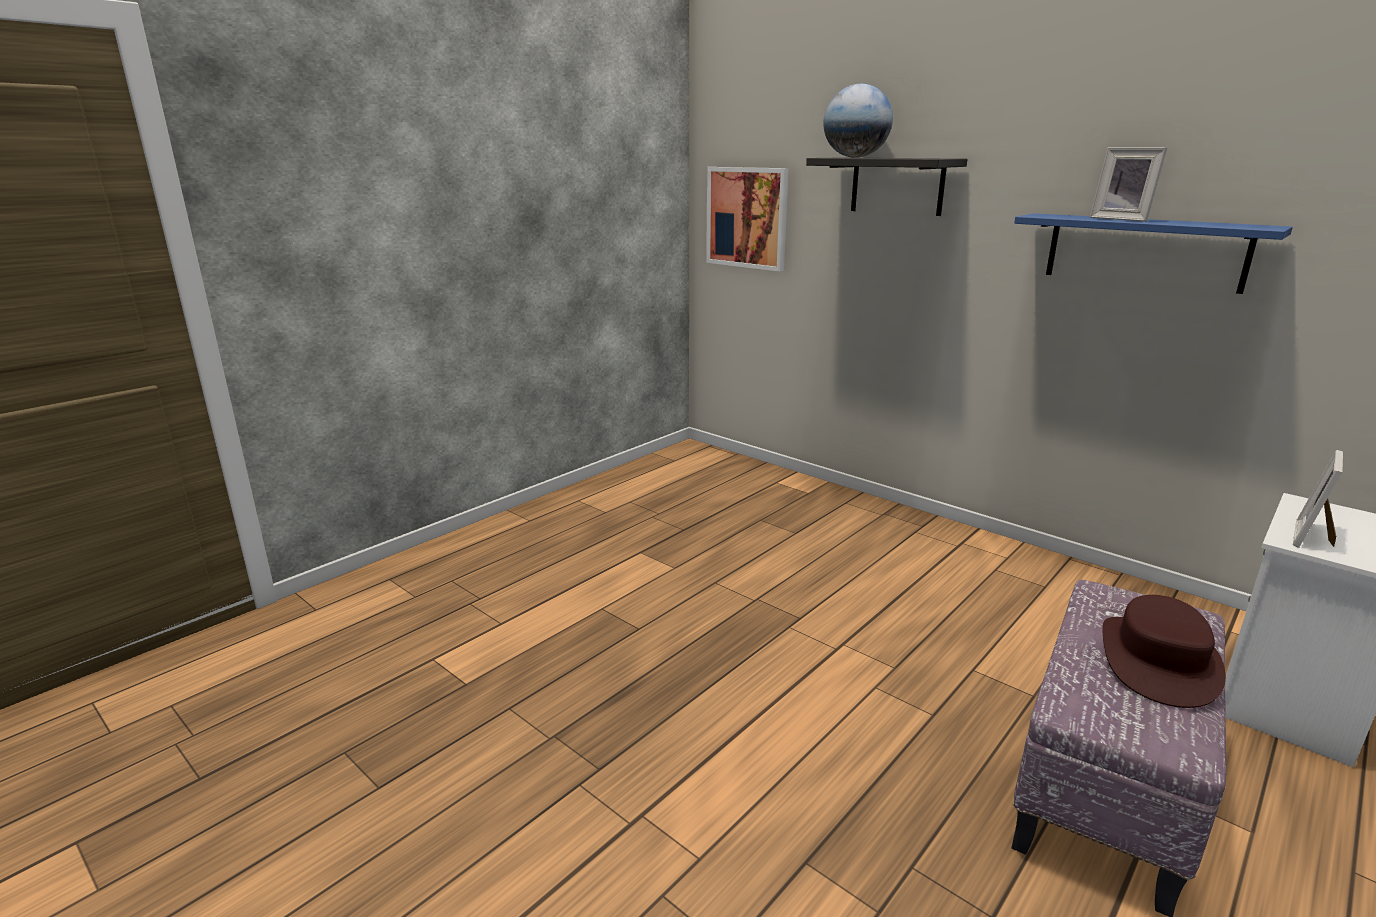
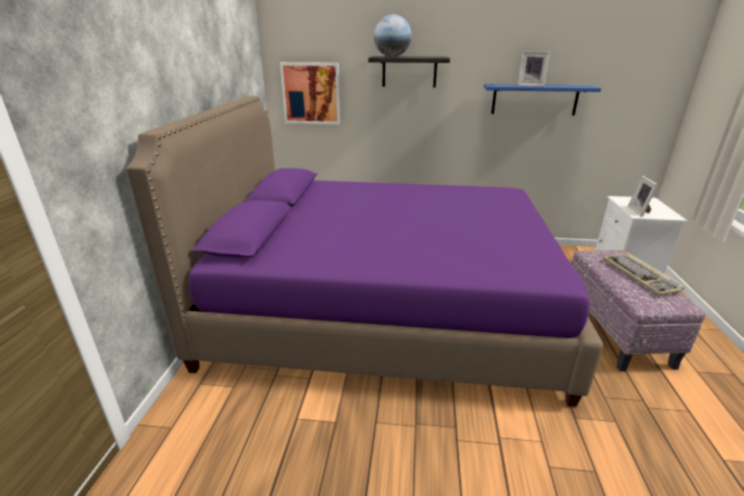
camera: 35 degrees left, 5 degrees up
(704, 580) = (385, 308): none -> purple bed
(1158, 661) = (641, 275): brown hat -> keyboard

